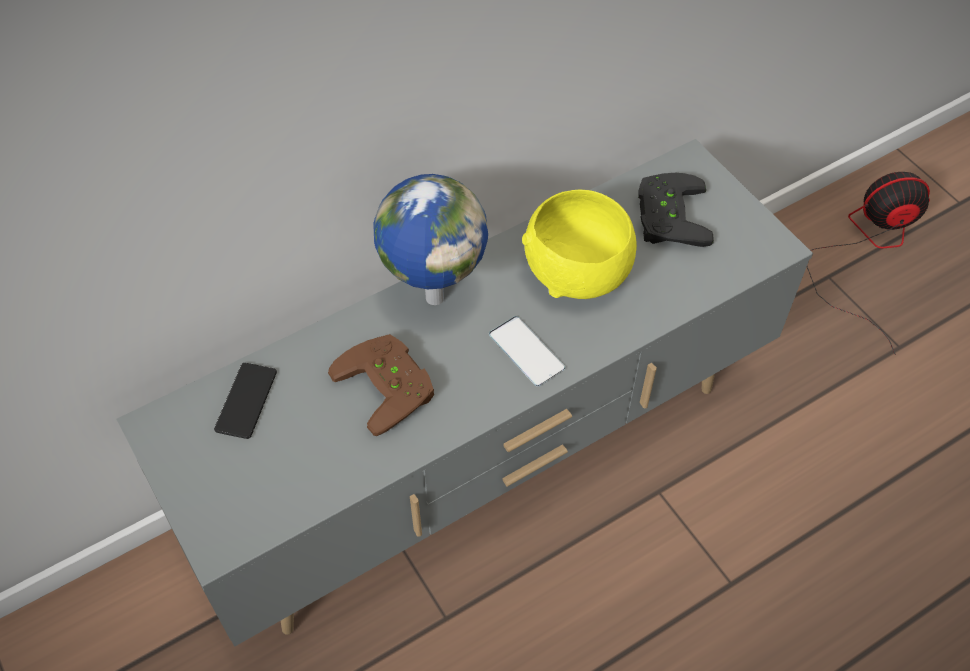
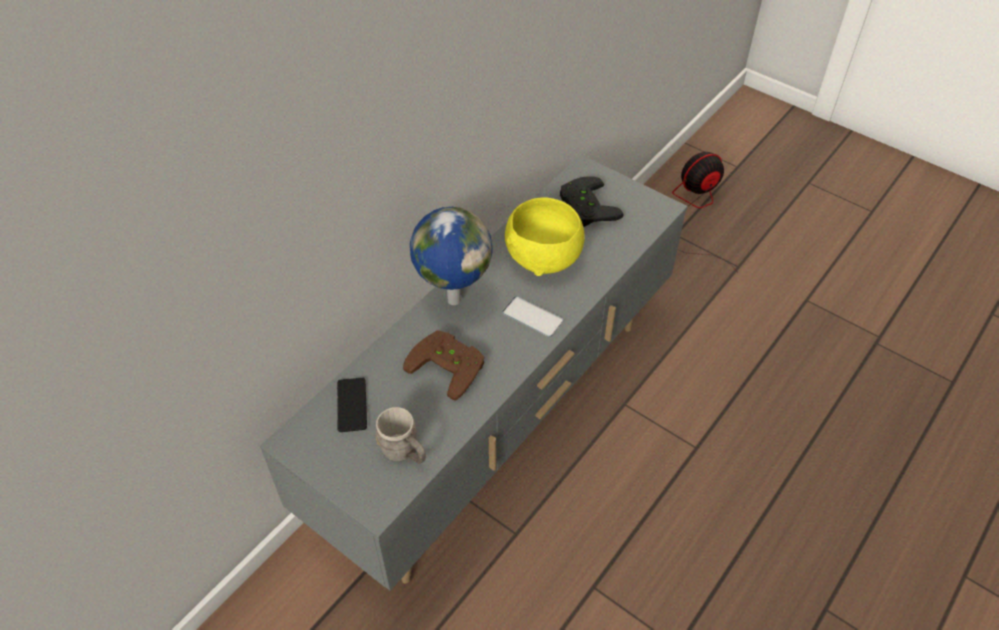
camera: 20 degrees left, 5 degrees down
(282, 486) = (404, 453): none -> grey mug

